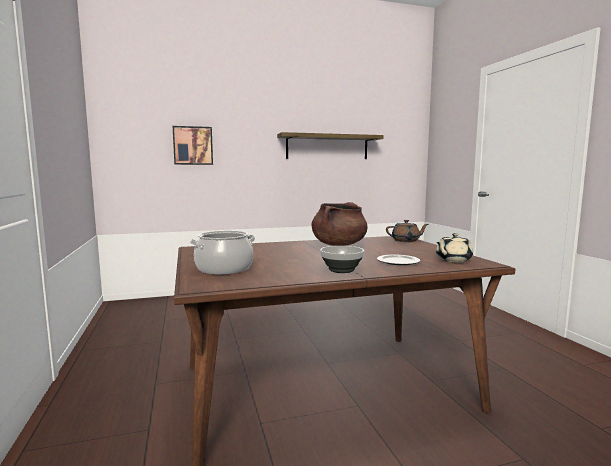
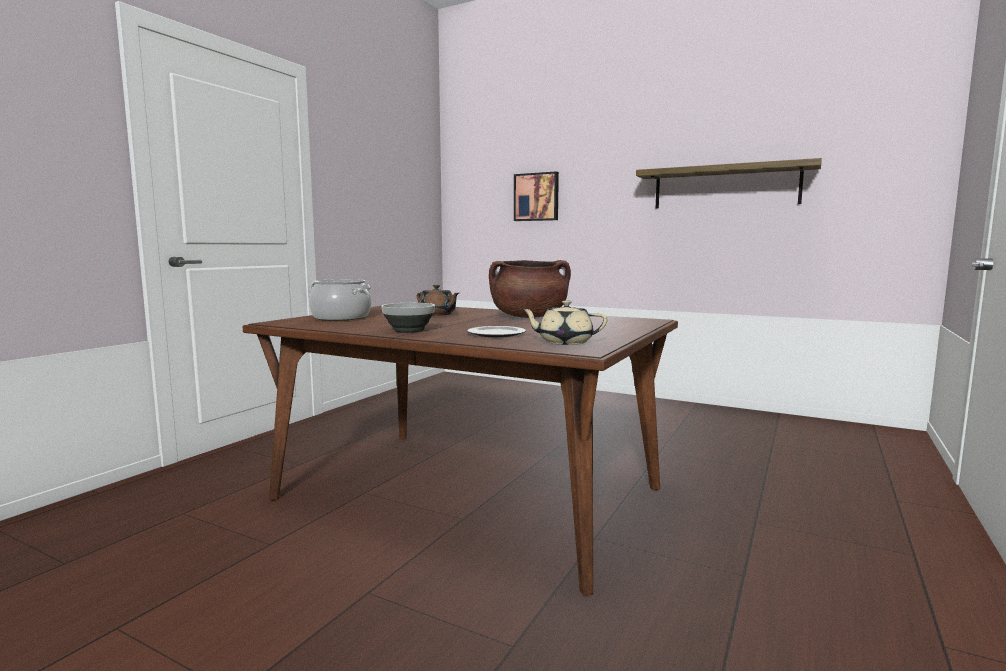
camera: 45 degrees right, 0 degrees up
(406, 241) = (633, 323): brown teapot -> brown teapot (437, 314)

